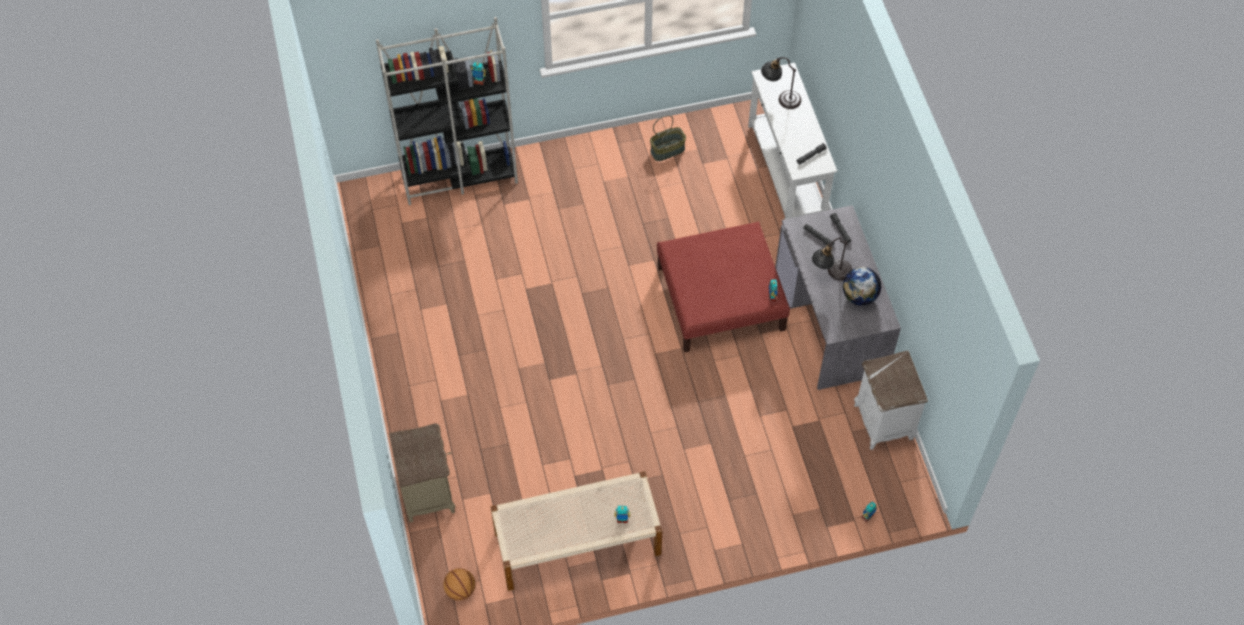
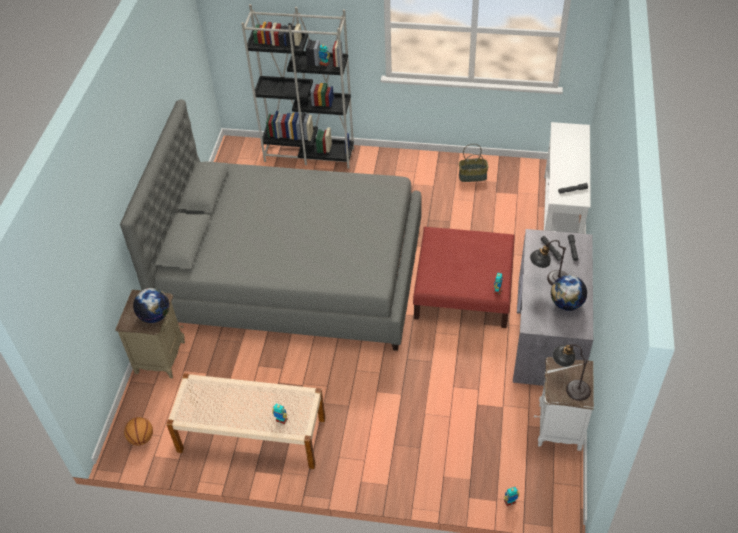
camera: 25 degrees right, 10 degrees down
(434, 455) = (155, 316): none -> globe
(521, 341) = (292, 272): none -> grey bed
(780, 97) = (566, 144): grey table lamp -> grey table lamp (569, 384)

